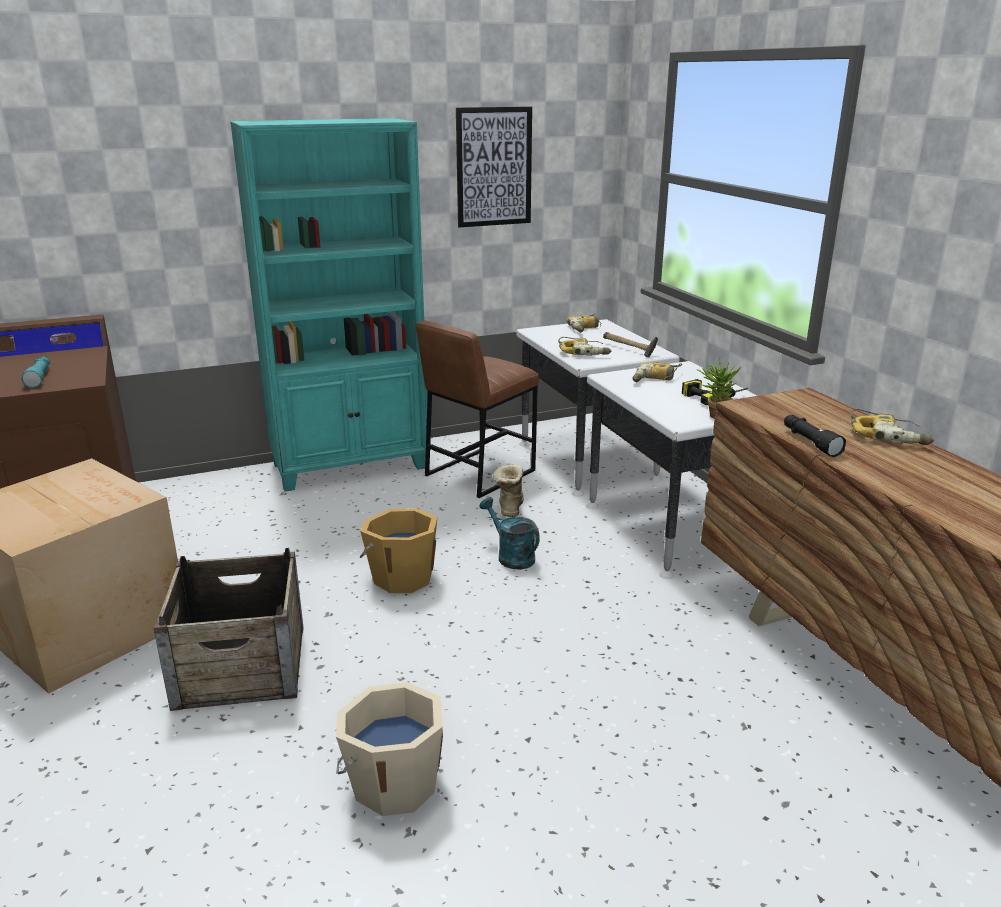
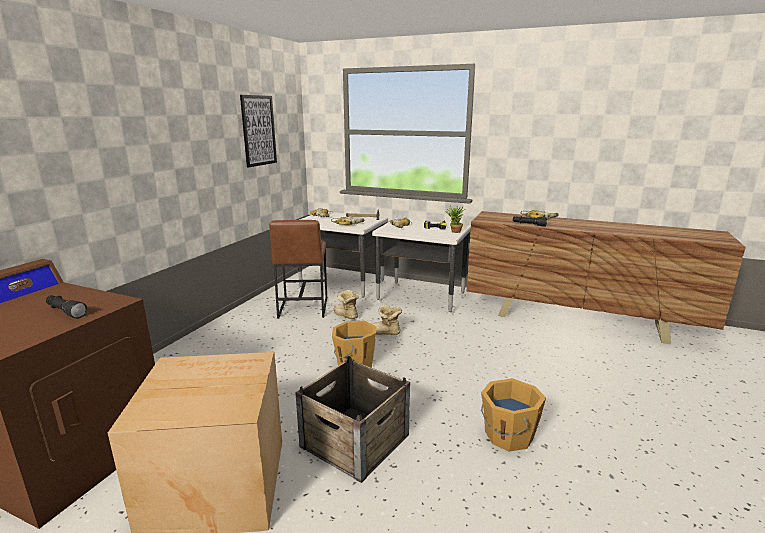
camera: 45 degrees left, 5 degrees down
(40, 378) = (65, 312): turquoise flashlight -> black flashlight
(351, 466) = (225, 329): turquoise bookcase -> none
(393, 783) = (507, 435): beige bucket -> orange bucket
(511, 556) = (383, 333): turquoise watering can -> boot

